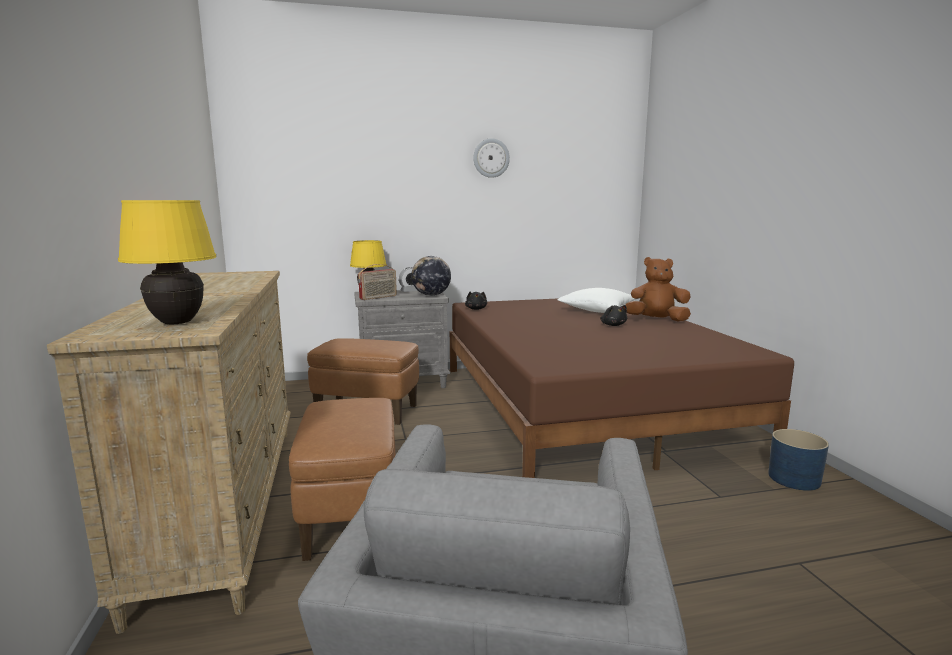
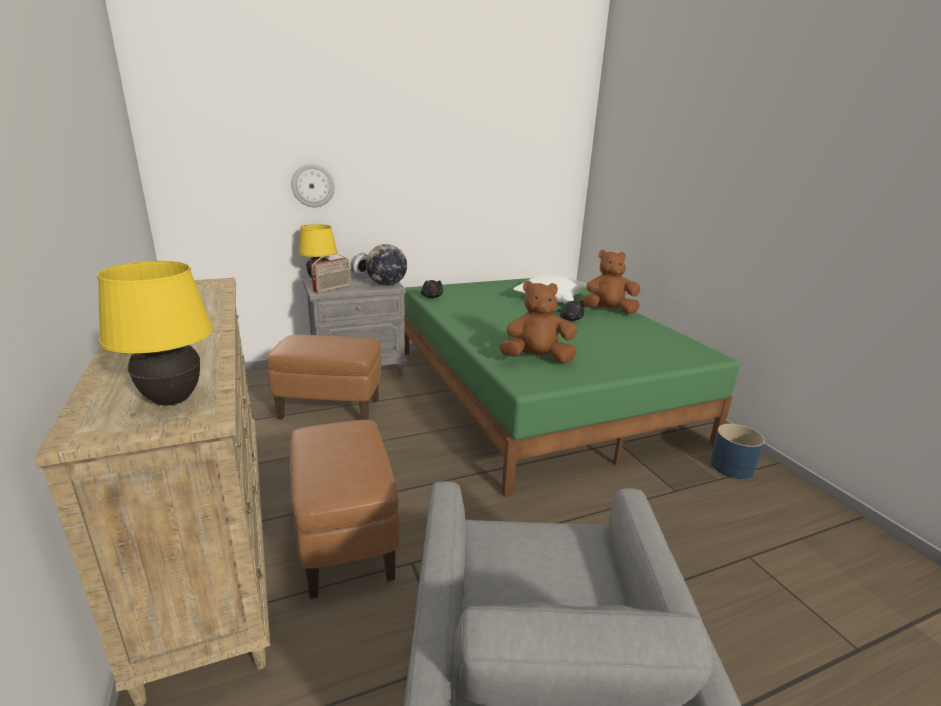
camera: 10 degrees left, 10 degrees up
(491, 158) = (443, 135): wall clock -> wall clock (313, 185)
(565, 351) = (537, 359): none -> brown plush toy
(583, 405) = (538, 392): brown bed -> green bed

